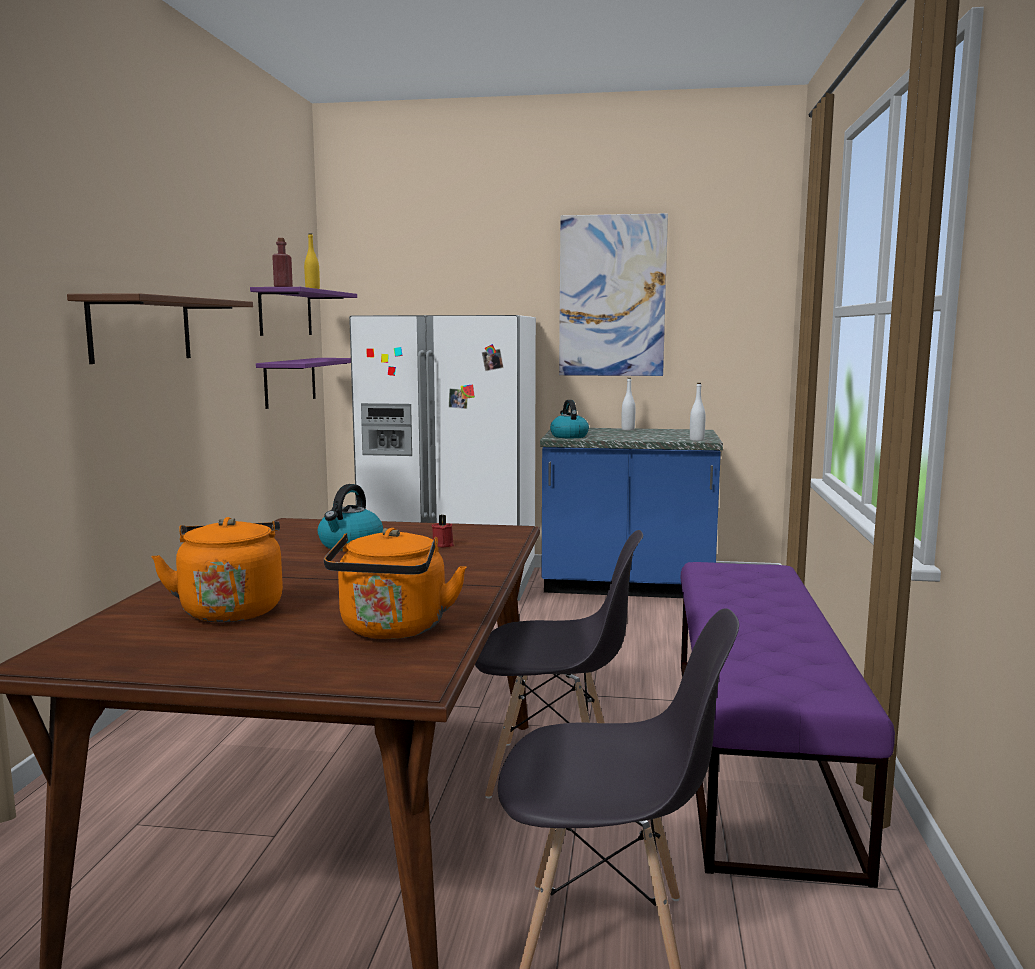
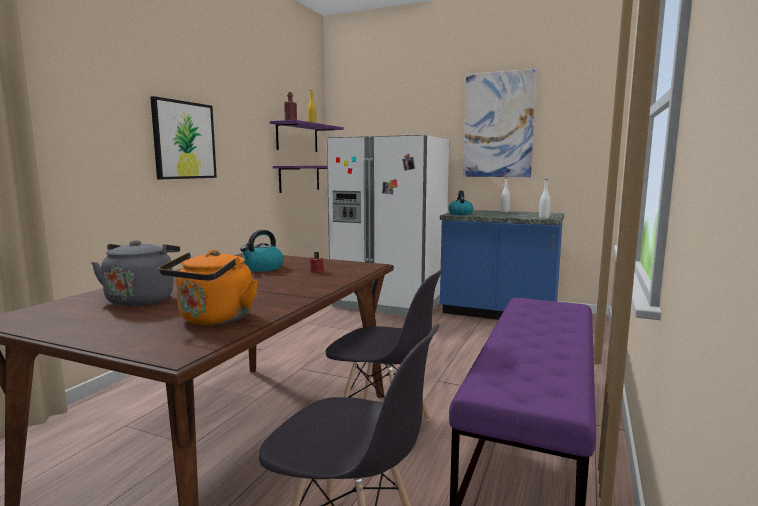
camera: 15 degrees right, 0 degrees up
(141, 329) = (184, 140): brown shelf -> picture
(231, 609) = (142, 299): orange kettle -> grey kettle

